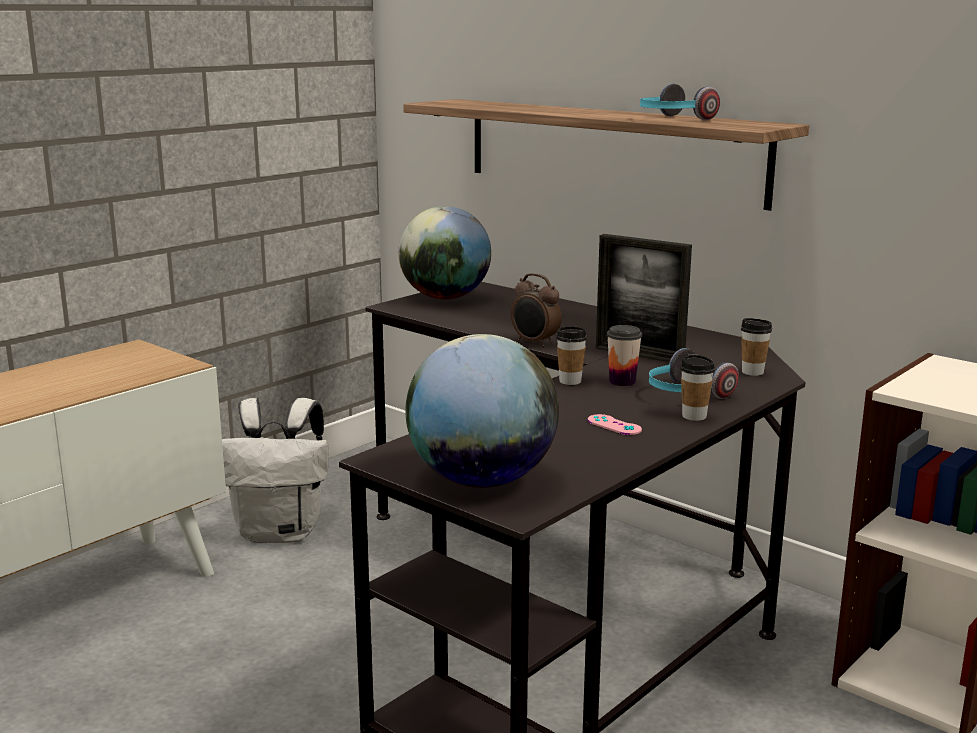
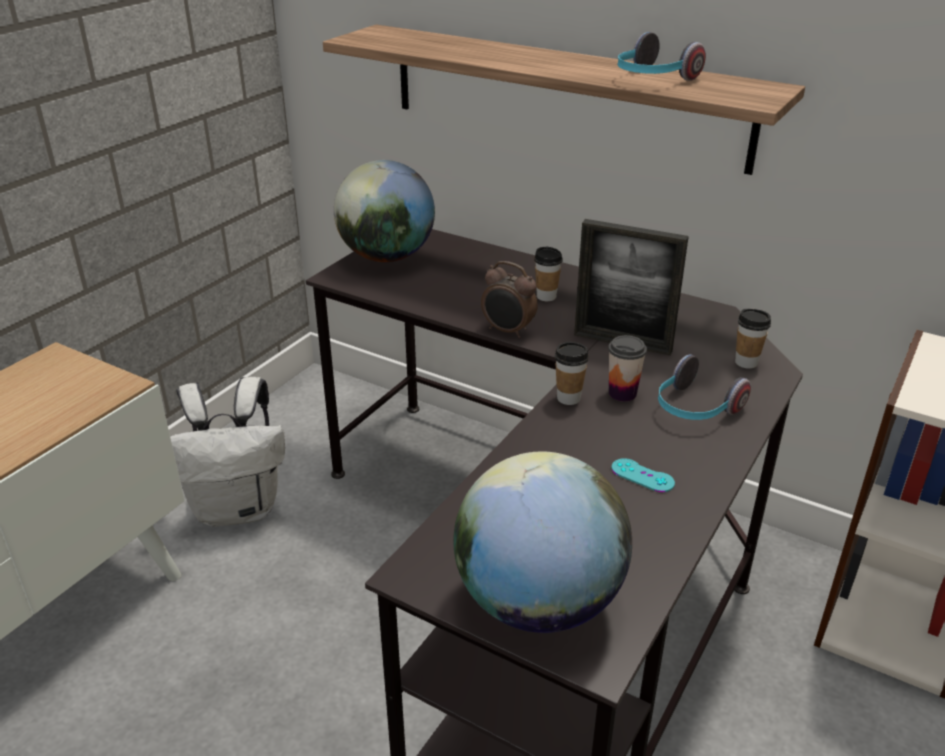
camera: 10 degrees left, 15 degrees up
(614, 425) = (642, 475): pink game controller -> turquoise game controller
(694, 416) = (718, 449): cup -> cup (546, 296)

